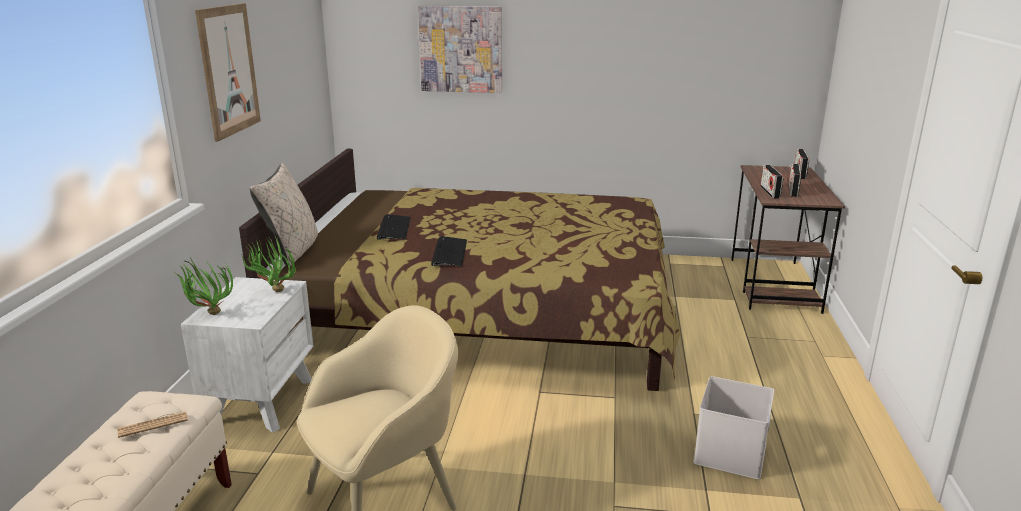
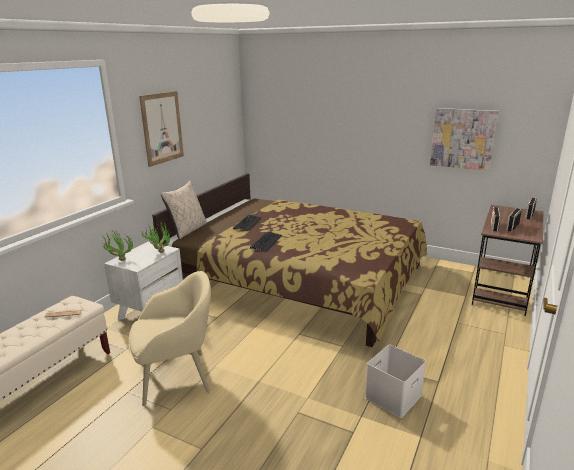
camera: 20 degrees right, 0 degrees up
(461, 49) = (314, 118): picture -> picture (463, 138)

